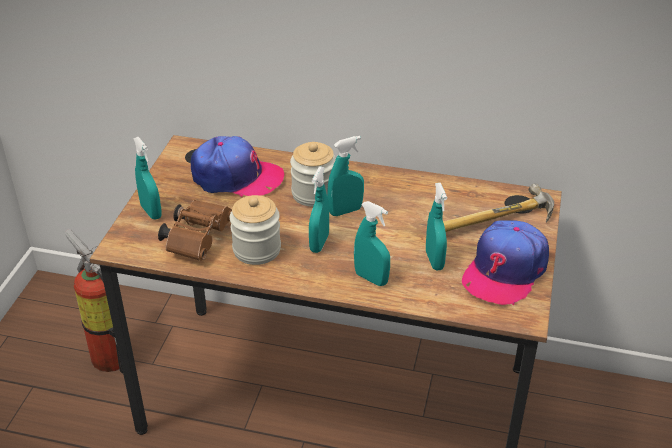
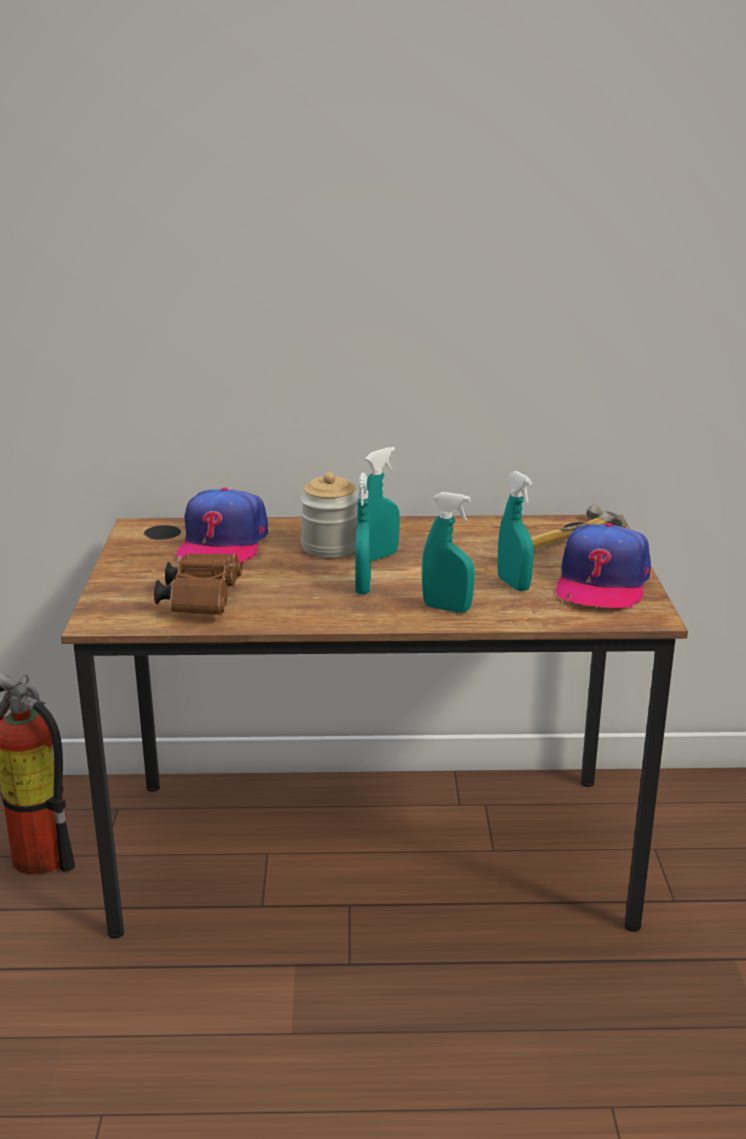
camera: 15 degrees left, 15 degrees down
(151, 212) = (125, 585): turquoise spray bottle -> none
(236, 177) = (222, 543): cap -> cap turned 105 degrees clockwise
(257, 250) = (286, 601): jar -> none

